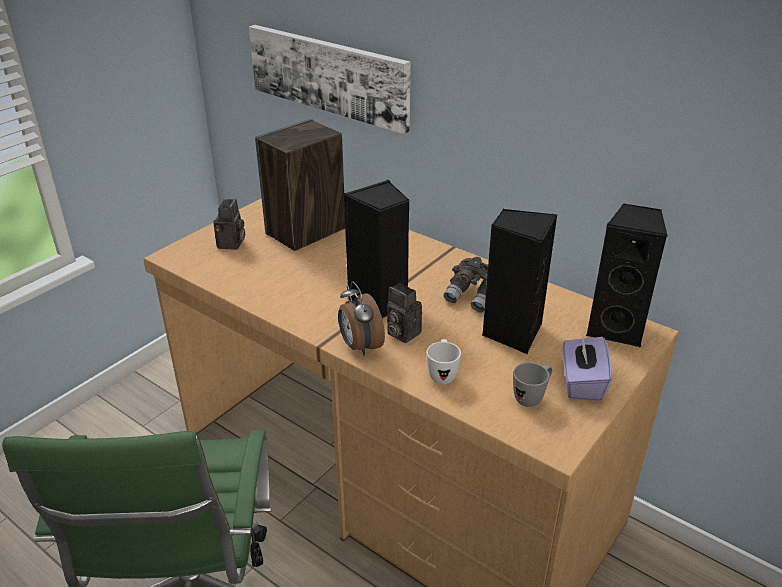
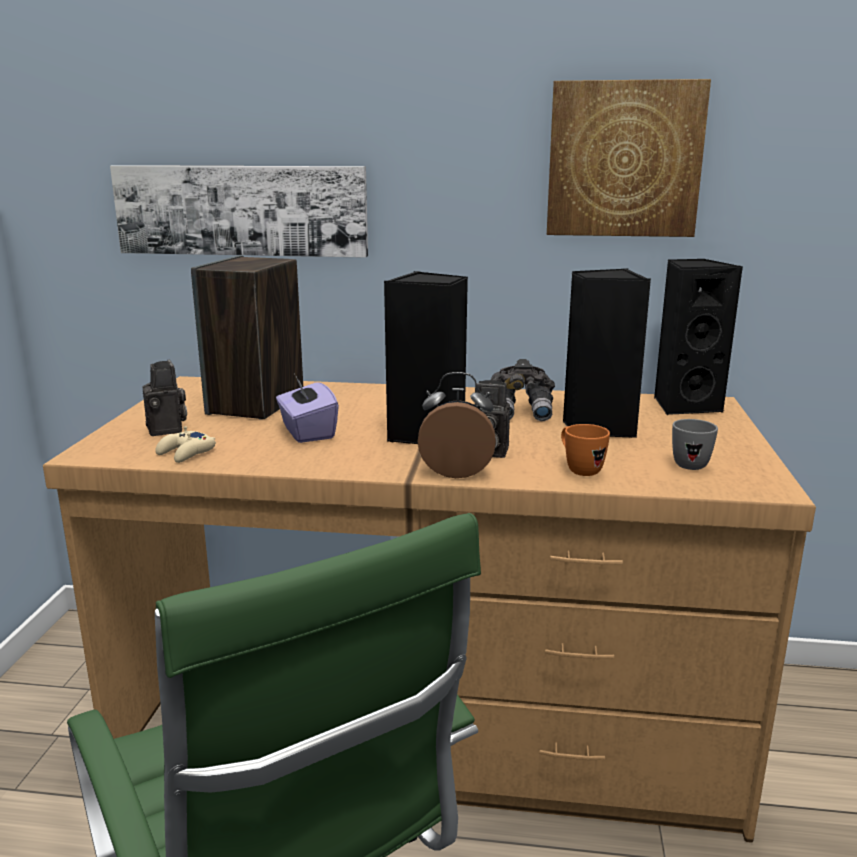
camera: 30 degrees left, 15 degrees down
(222, 272) = (186, 453): none -> beige game controller
(360, 346) = (456, 471): alarm clock -> alarm clock turned 150 degrees clockwise
(442, 374) = (579, 469): white mug -> orange mug
(581, 383) = (715, 443): purple tissue box -> purple tissue box (307, 432)
(609, 101) = (624, 160): none -> picture

